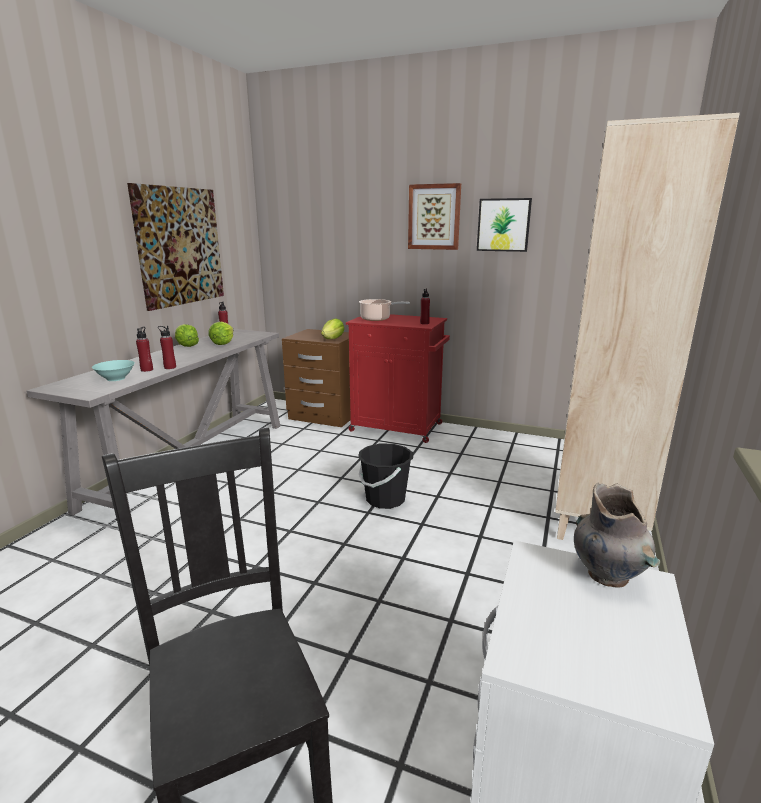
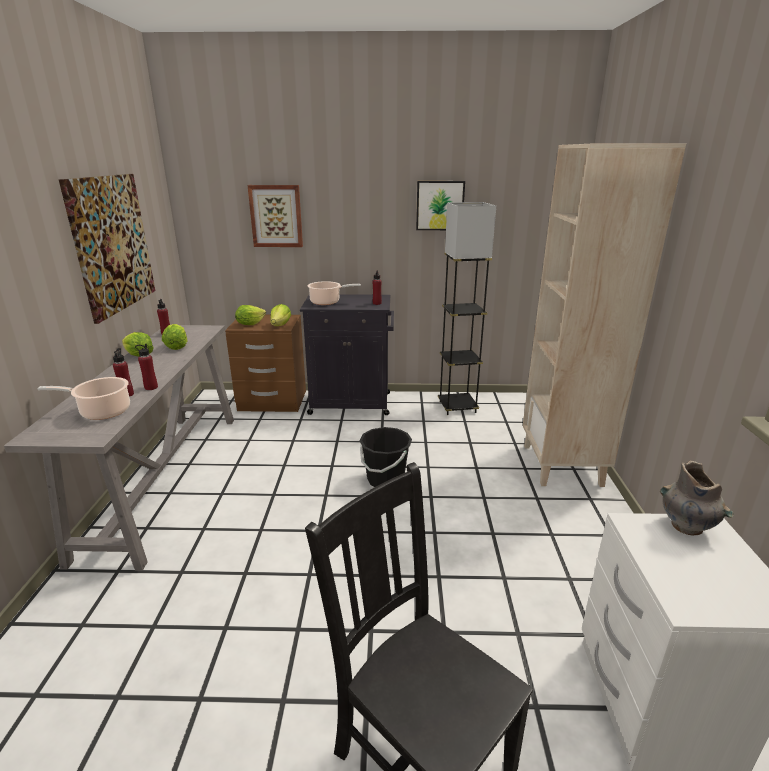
camera: 20 degrees left, 5 degrees up
(116, 378) = (102, 411): turquoise bowl -> cooking pot
(307, 336) = (250, 324): none -> lettuce
(398, 428) = (352, 403): red cabinet -> black cabinet
(434, 217) = (372, 198): picture -> picture (276, 216)
(507, 446) = (457, 407): none -> grey floor lamp

